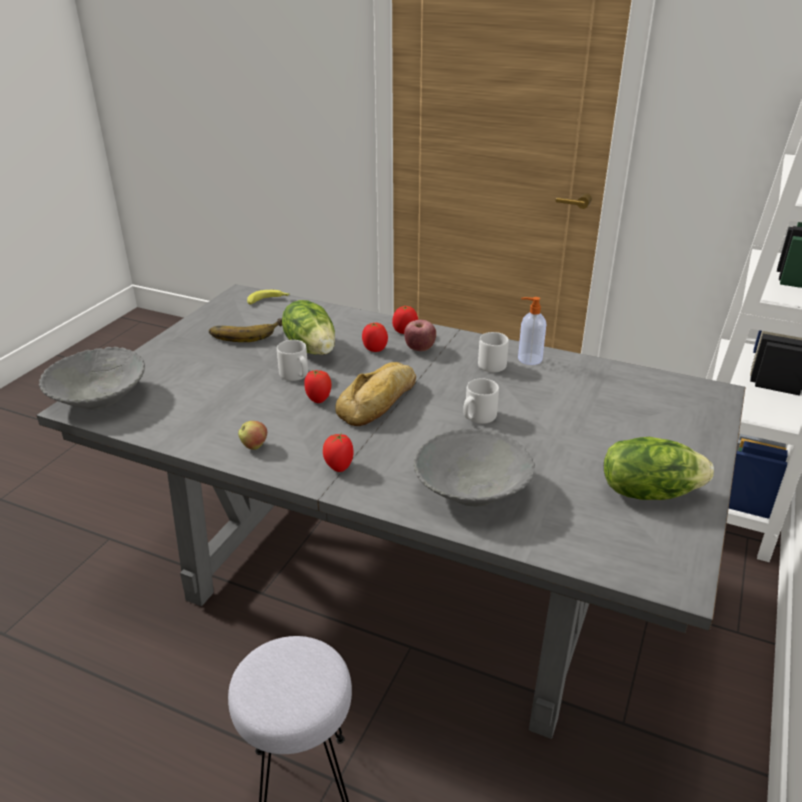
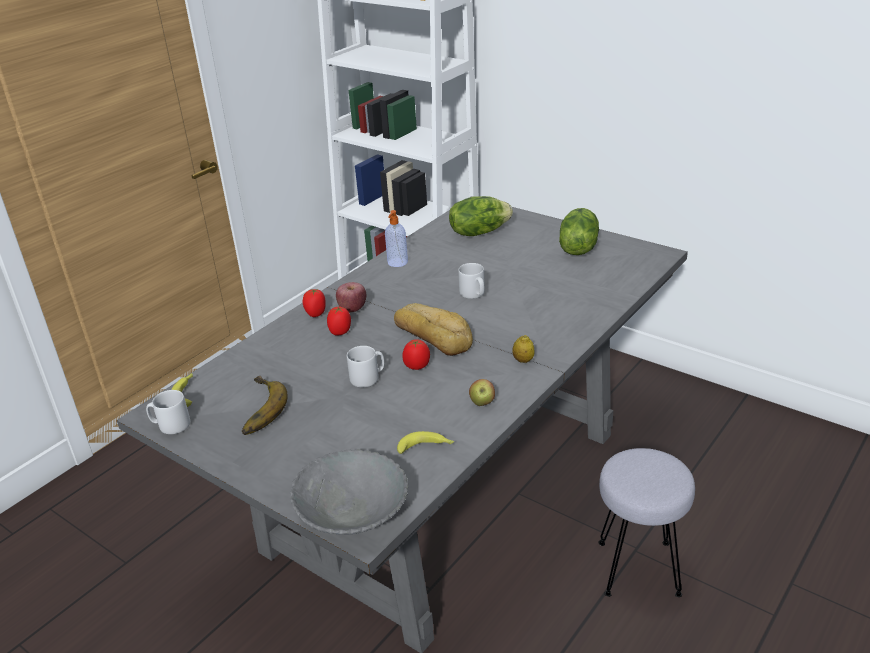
camera: 75 degrees left, 0 degrees up
(183, 422) = (426, 447): none -> banana
(312, 348) = (317, 367): lettuce -> lettuce (479, 232)
(338, 466) = (523, 360): tomato -> lemon
(471, 489) = (564, 306): grey bowl -> none
(490, 364) = (396, 279): grey mug -> grey mug (171, 425)

